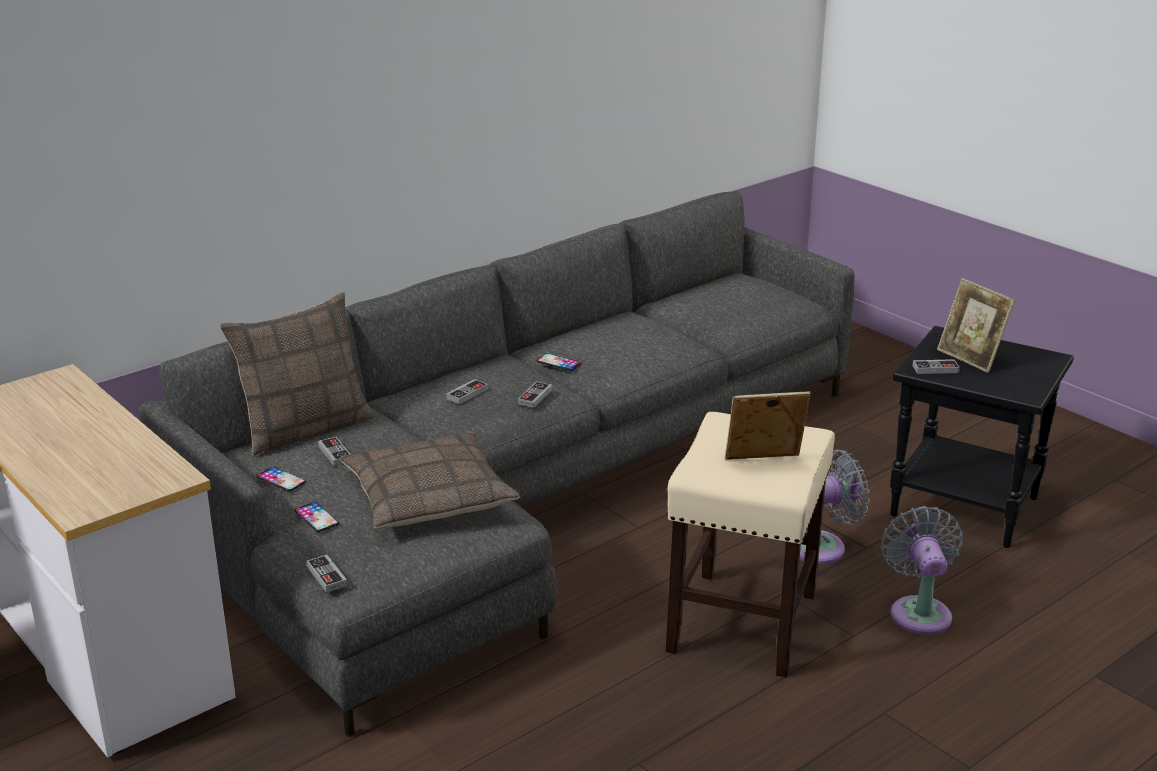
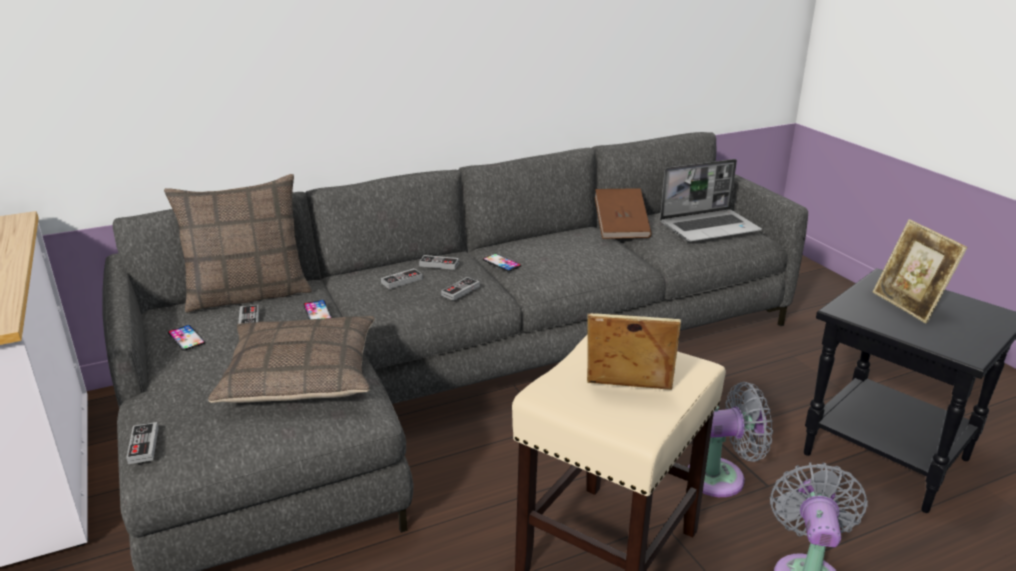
camera: 15 degrees right, 0 degrees up
(316, 517) = (185, 380): phone -> phone (317, 312)
(664, 309) = (621, 228): none -> brown book
(756, 298) = (710, 227): none -> laptop
(935, 369) = (865, 312): game controller -> game controller (439, 264)

